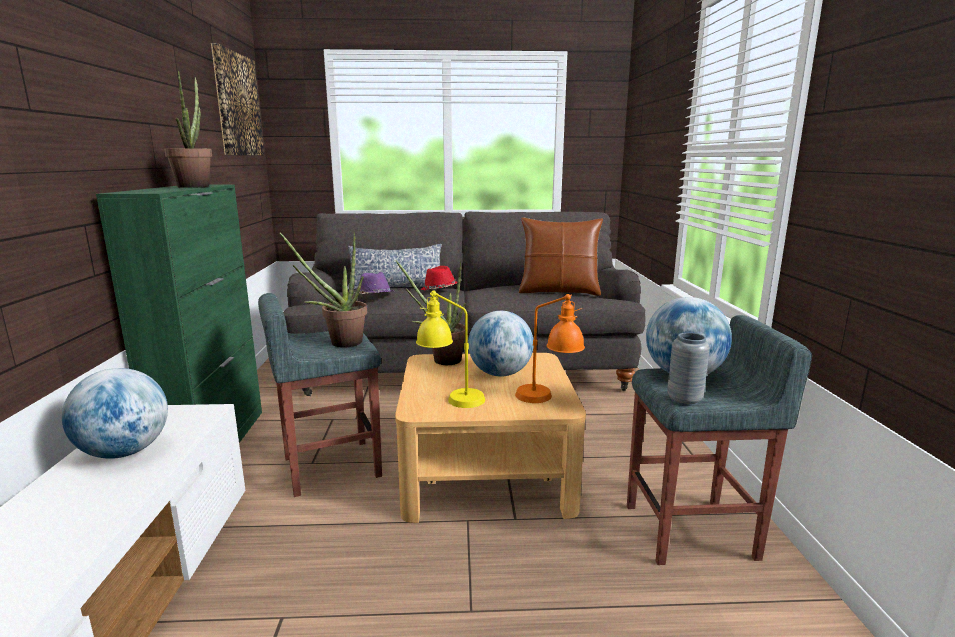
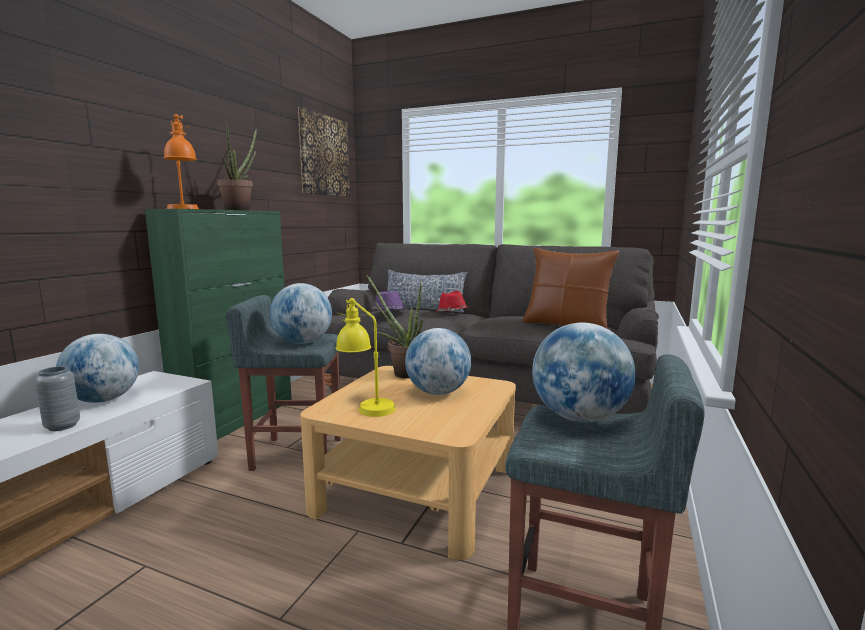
camera: 25 degrees right, 5 degrees down
(339, 343) = (303, 342): potted plant -> globe
(548, 399) = (453, 422): orange table lamp -> orange table lamp (184, 208)
(684, 400) = (538, 444): grey vase -> grey vase (62, 426)

